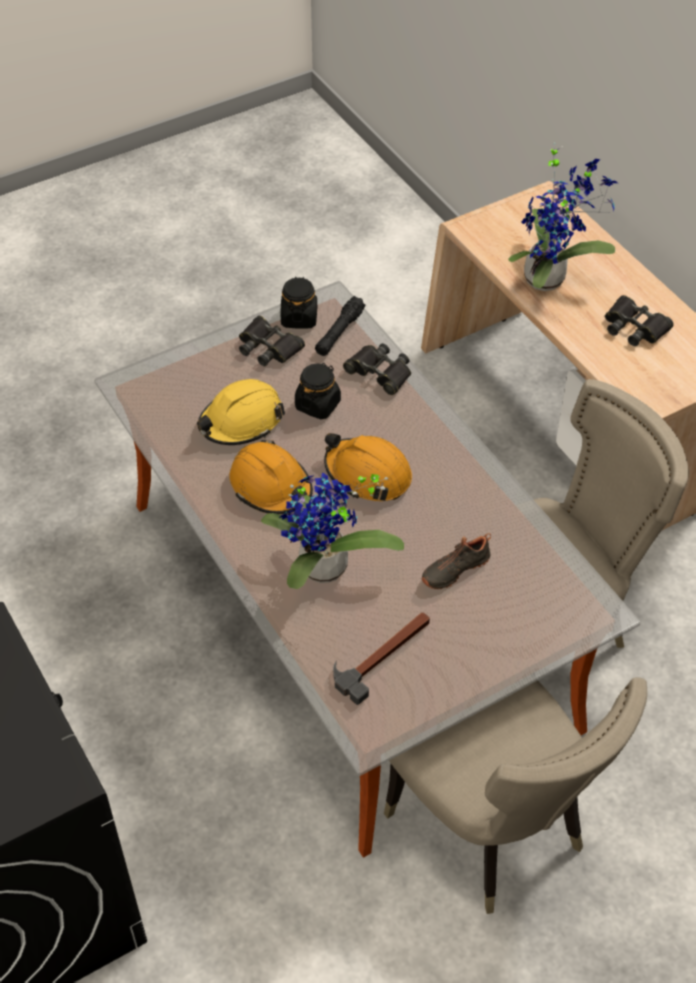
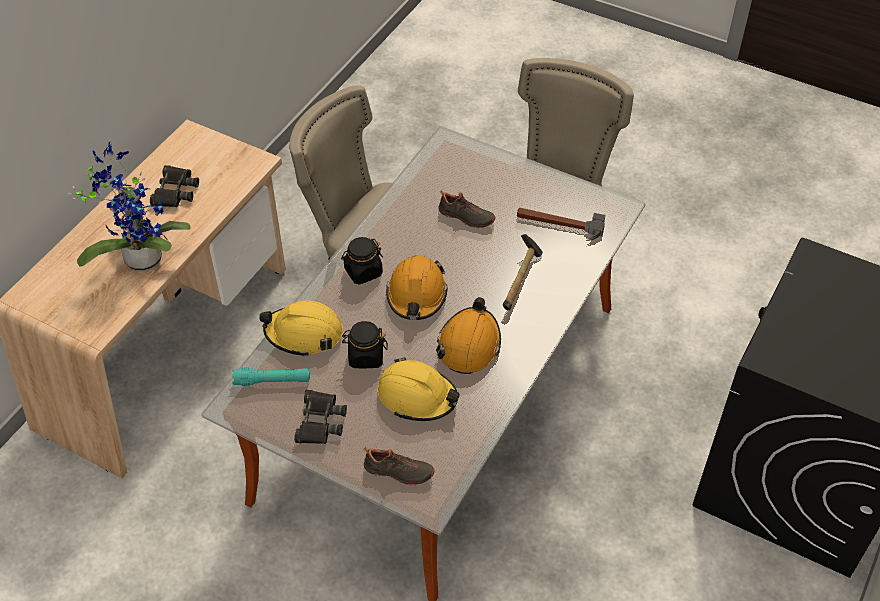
camera: 120 degrees left, 0 degrees up
(172, 376) = (398, 472): none -> black shoe
(299, 318) = (269, 418): black jar -> black jar (363, 272)
(324, 572) = (521, 280): potted plant -> hammer
(339, 333) = (272, 381): black flashlight -> turquoise flashlight
(380, 372) = (304, 334): black binoculars -> yellow hard hat

